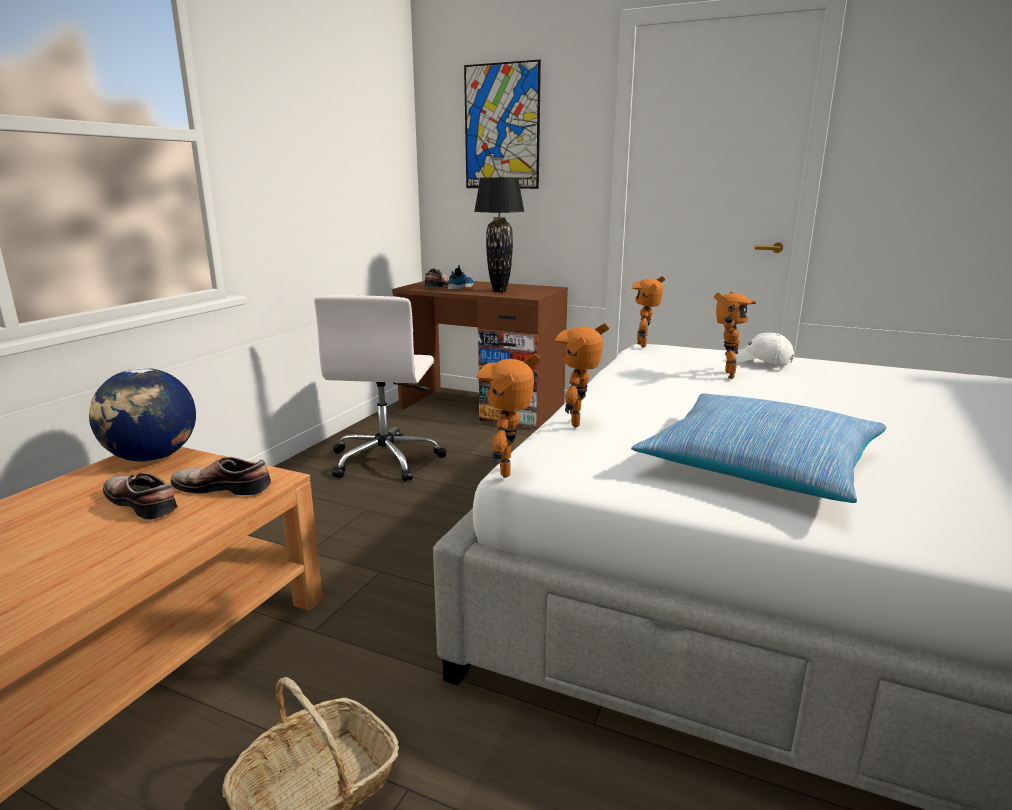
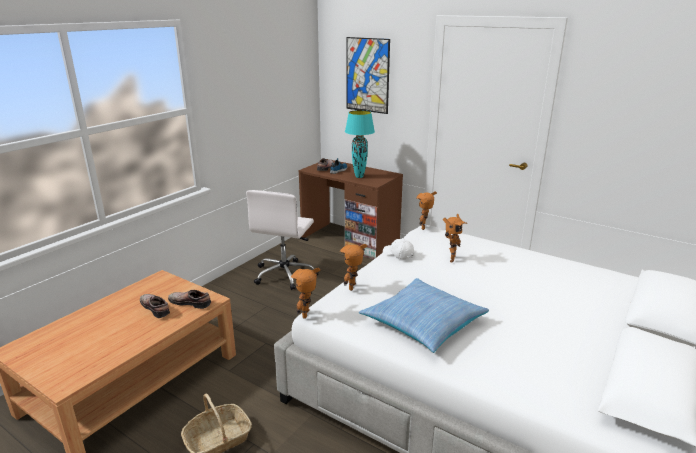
camera: 10 degrees right, 5 degrees up
(152, 458) = (161, 281): globe -> none
(499, 291) = (359, 176): black table lamp -> turquoise table lamp
(761, 362) = (479, 249): white cap -> white cap (398, 254)

